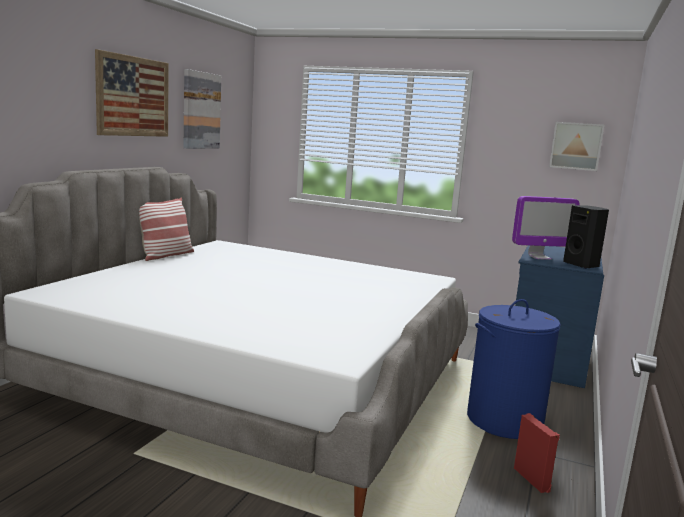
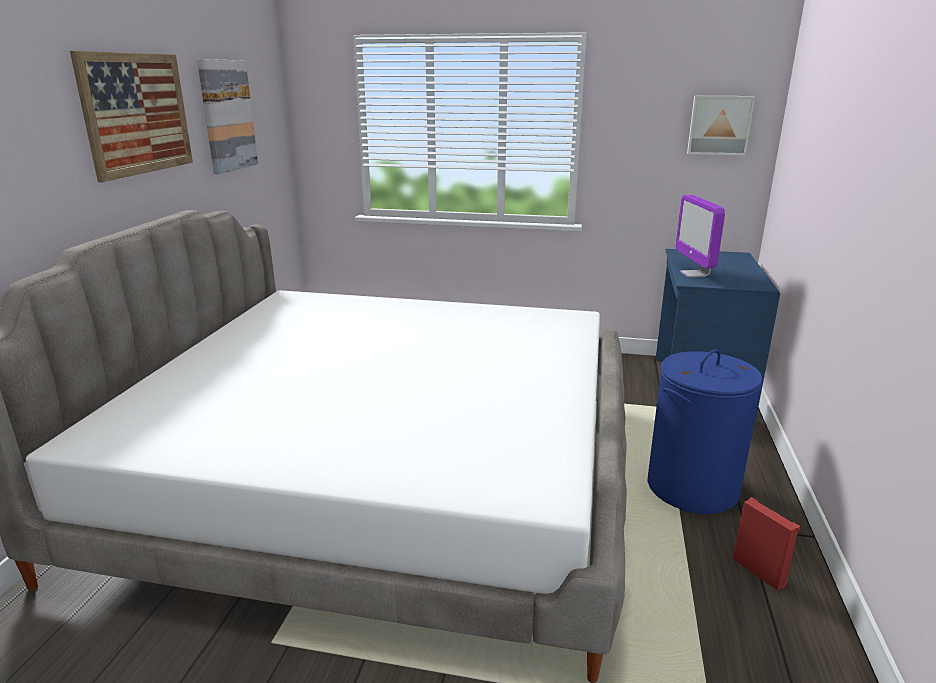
camera: 10 degrees left, 10 degrees up
(165, 255) = (224, 331): pillow -> none
(539, 257) = (694, 274): monitor -> monitor turned 105 degrees clockwise
(582, 265) = (748, 281): black speaker -> none

